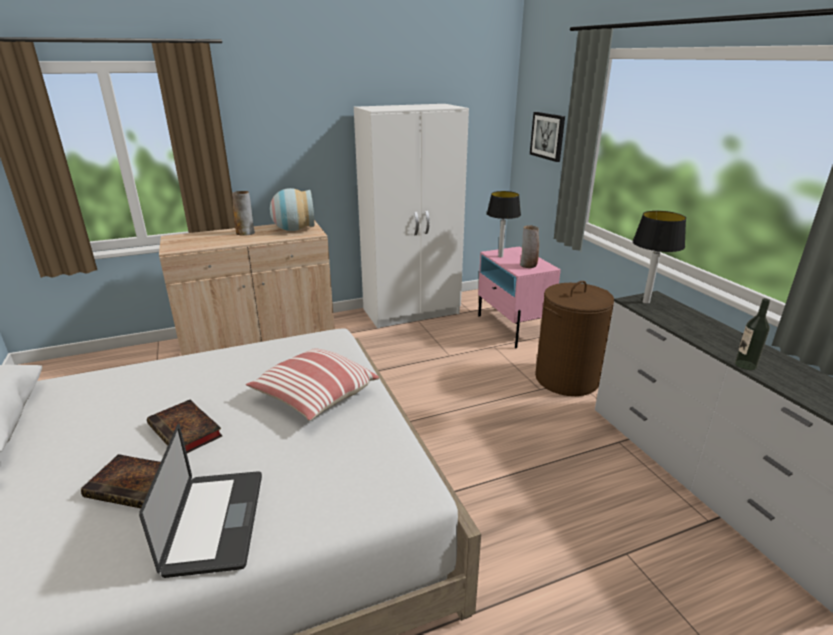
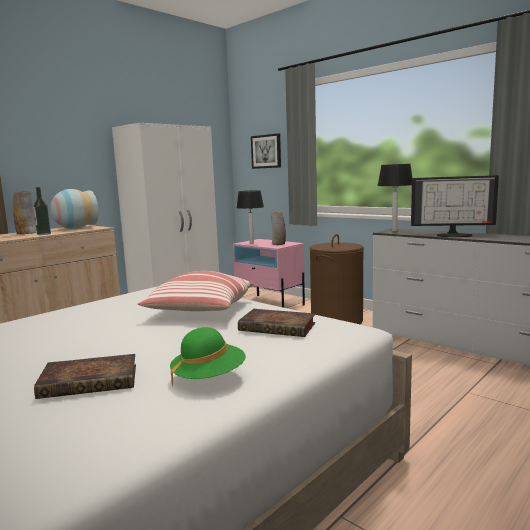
camera: 25 degrees left, 15 degrees down
(187, 432) = (99, 347): book -> book (279, 327)
(216, 522) = (209, 378): laptop -> green hat
(712, 338) = (454, 235): none -> monitor
(745, 365) = (487, 238): bottle -> bottle (44, 234)

